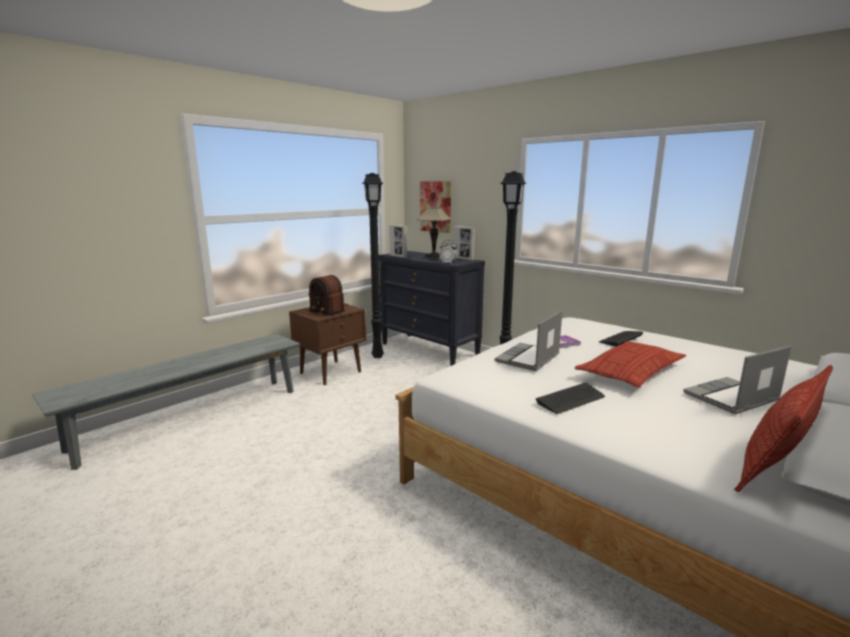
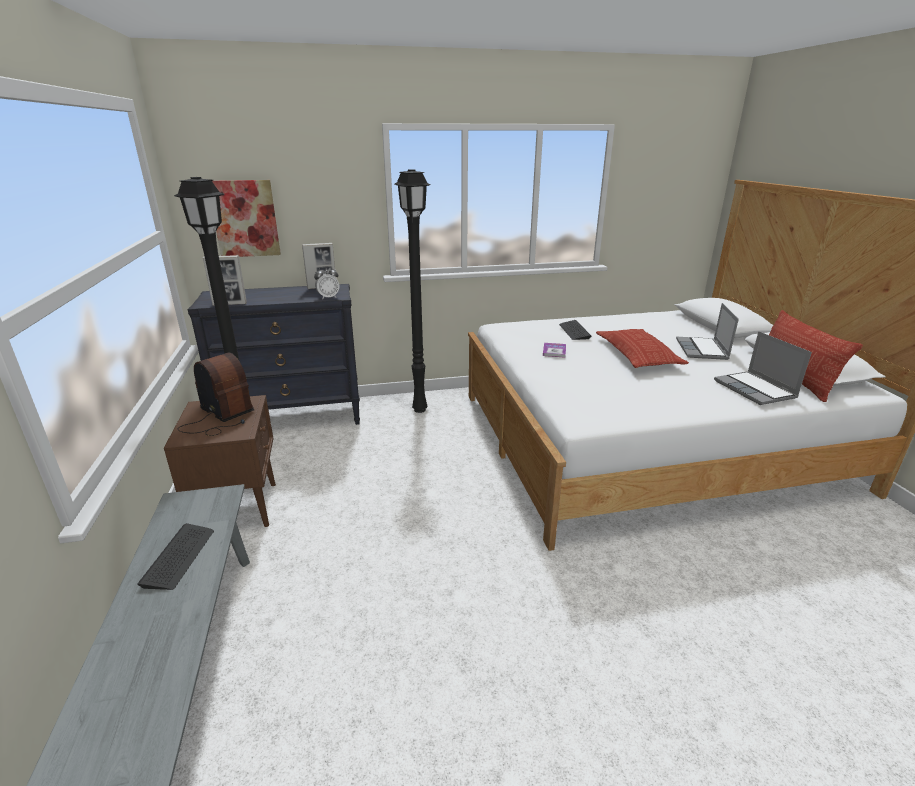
camera: 55 degrees left, 10 degrees up
(328, 309) = (220, 417): radio -> radio turned 120 degrees counterclockwise
(433, 258) = (282, 294): table lamp -> none
(528, 358) = (577, 375): laptop -> laptop (756, 390)
(570, 399) = (675, 392): keyboard -> keyboard (179, 557)

